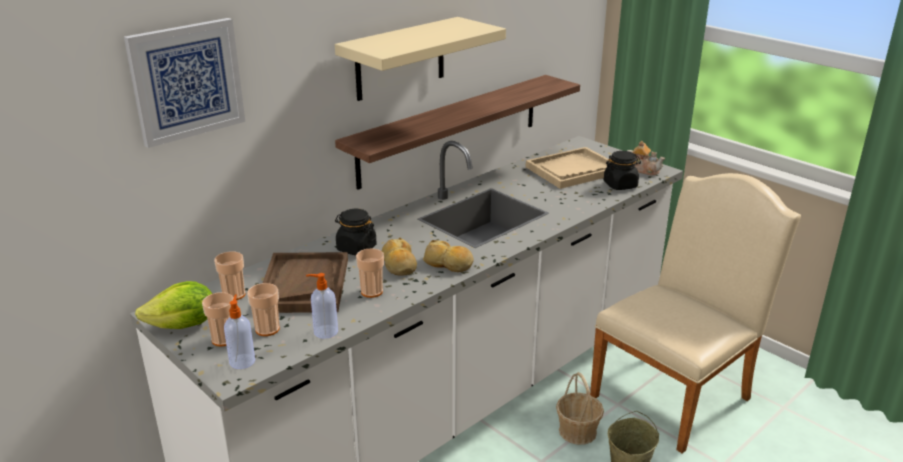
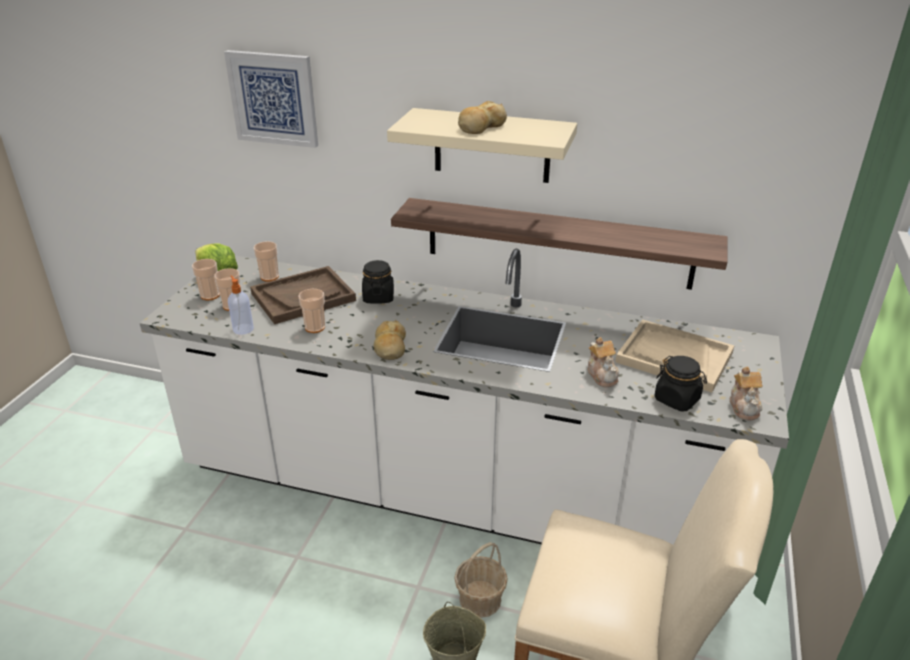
camera: 60 degrees right, 5 degrees up
(242, 361) = (187, 312): soap dispenser -> none
(399, 264) = (368, 325): bread -> bread (481, 127)
(571, 197) = (602, 375): none -> teapot

